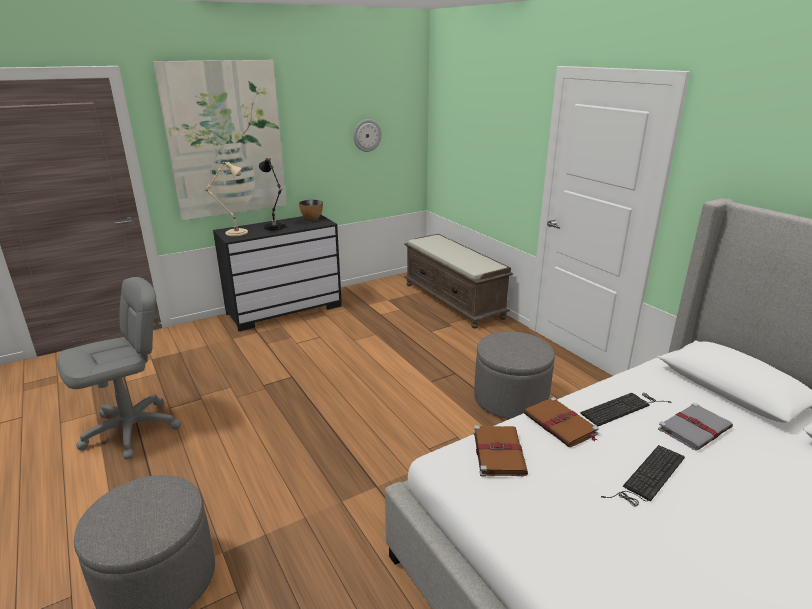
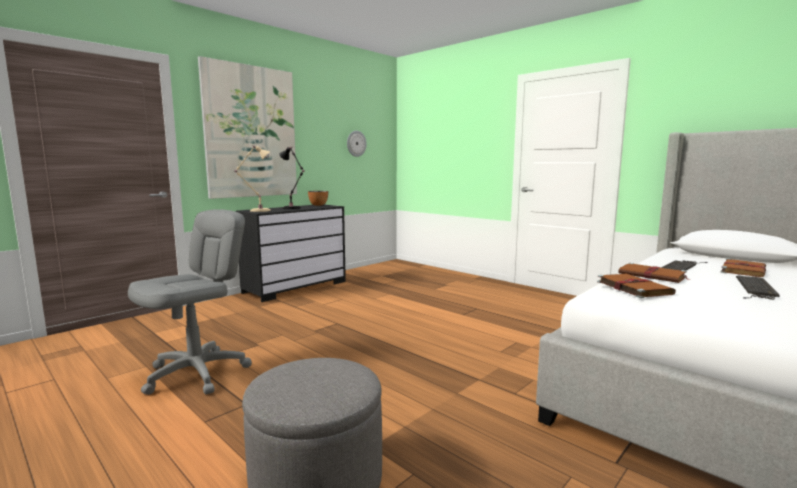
camera: 15 degrees left, 15 degrees down
(454, 301) = (436, 273): brown bench -> none
(510, 399) = (535, 318): grey ottoman -> none
(695, 428) = (743, 270): grey book -> brown book

